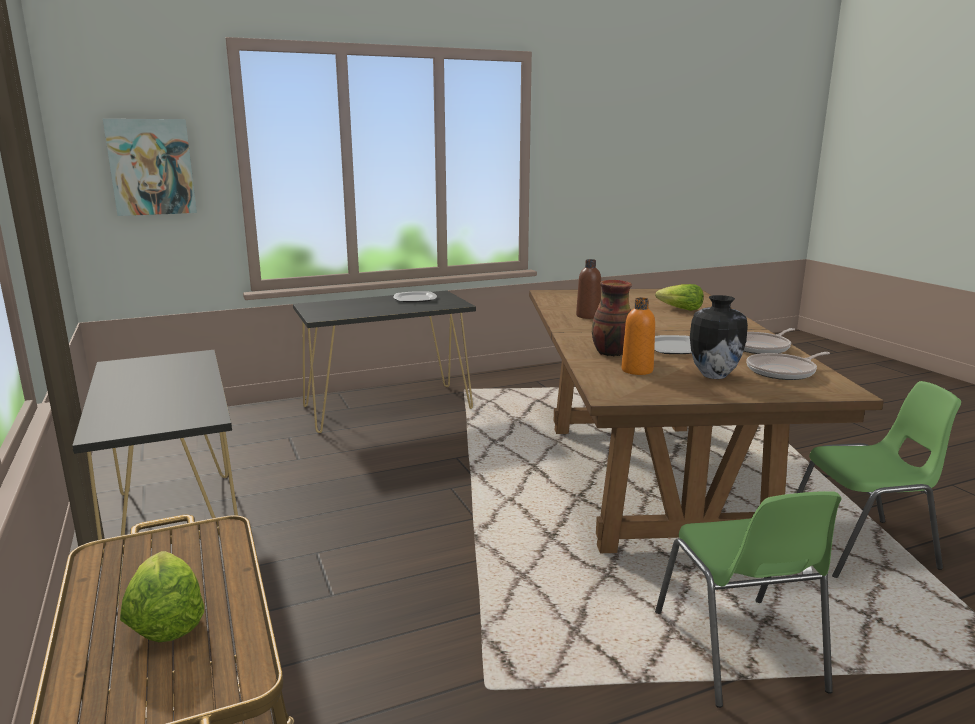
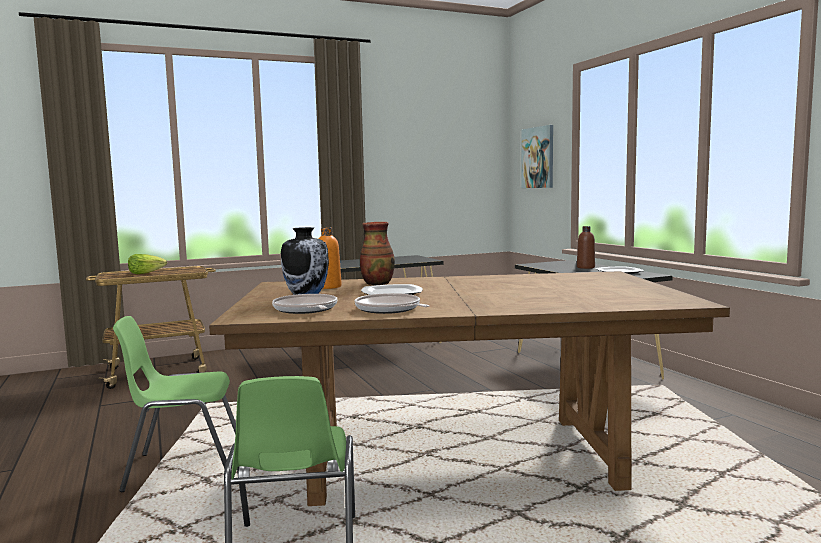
camera: 90 degrees right, 10 degrees down
(588, 316) = (507, 280): brown bottle -> brown bottle (585, 267)
(680, 309) = (561, 297): lettuce -> none

